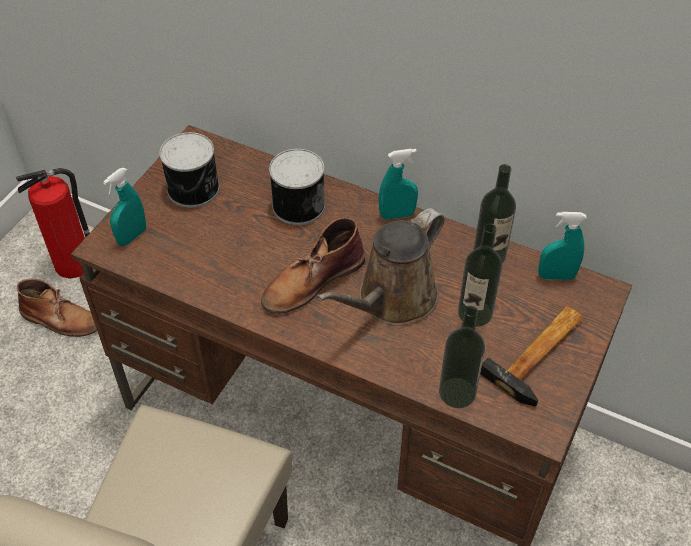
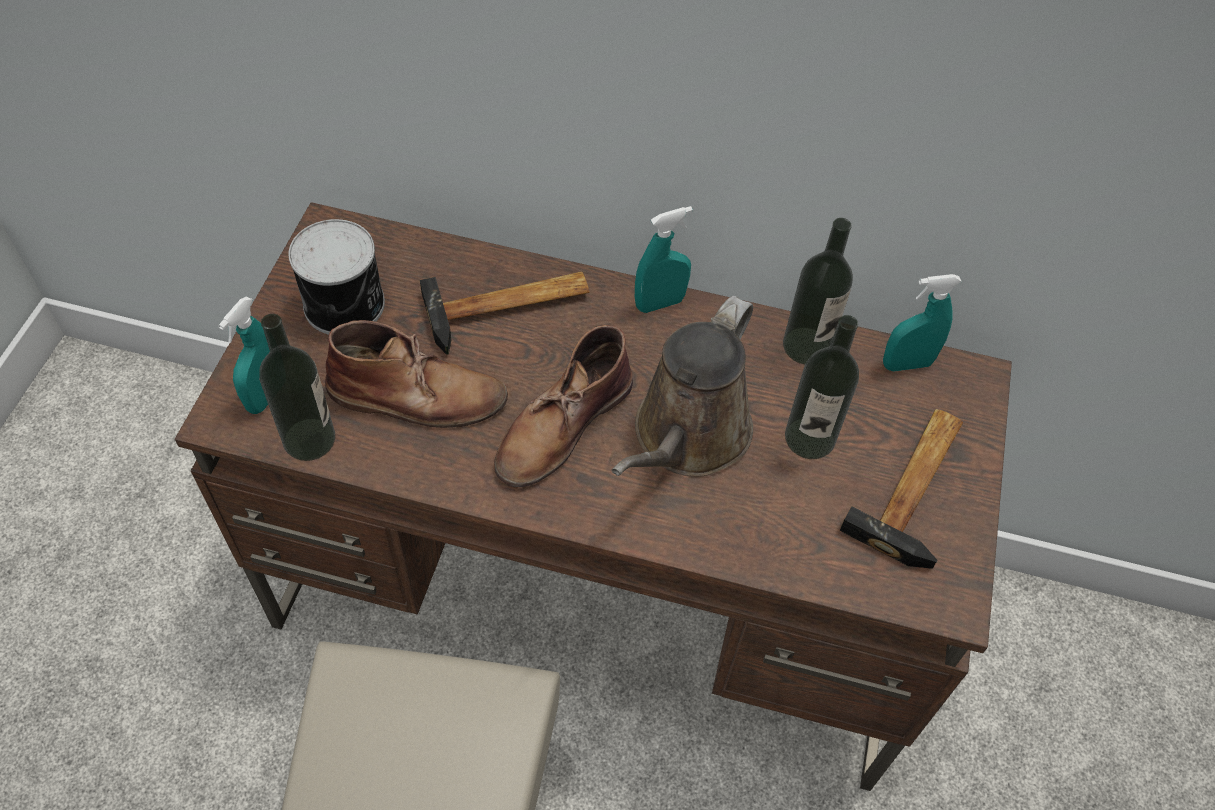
camera: 15 degrees left, 5 degrees up
(62, 319) = (144, 508): brown boot -> brown boot (418, 396)
(74, 264) = (144, 419): fire extinguisher -> none
(297, 205) = (509, 308): can -> hammer
(457, 392) = (817, 566): bottle -> bottle (309, 439)

